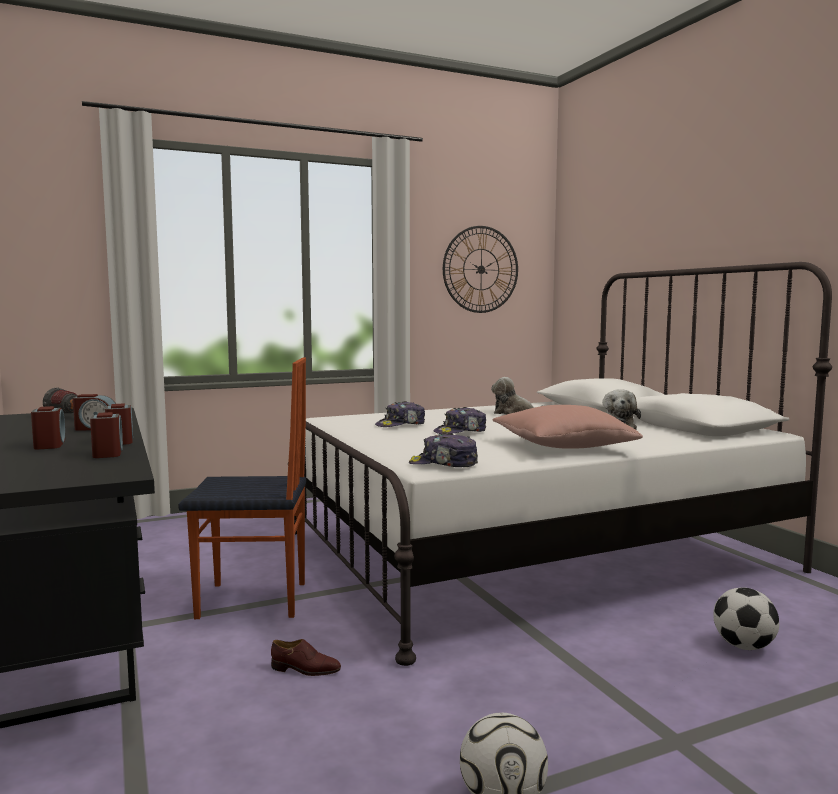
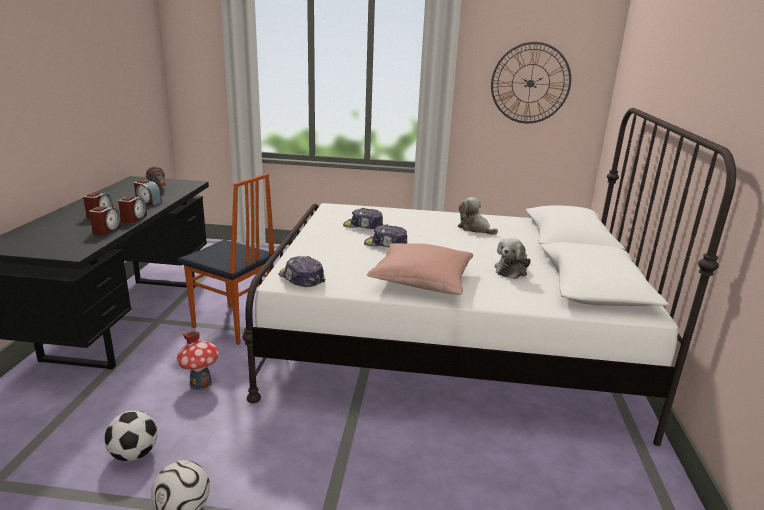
camera: 30 degrees right, 15 degrees up
(305, 669) = (201, 383): brown shoe -> toy house
(743, 646) = (482, 484): football -> football (134, 454)

